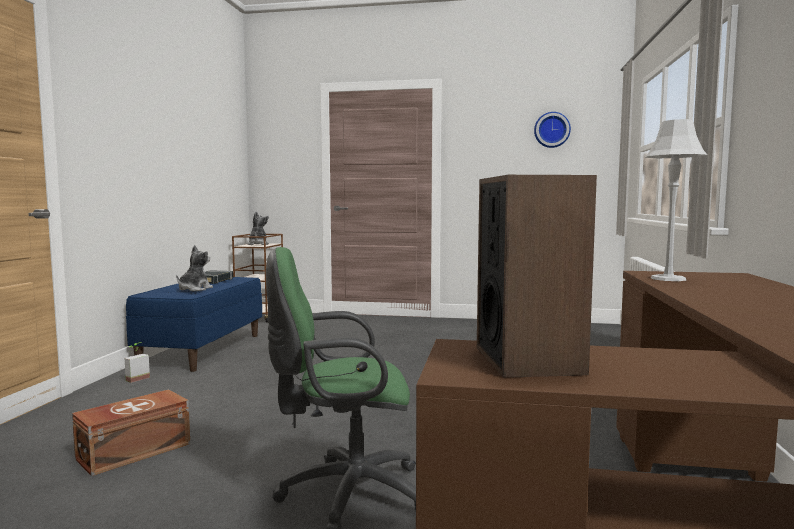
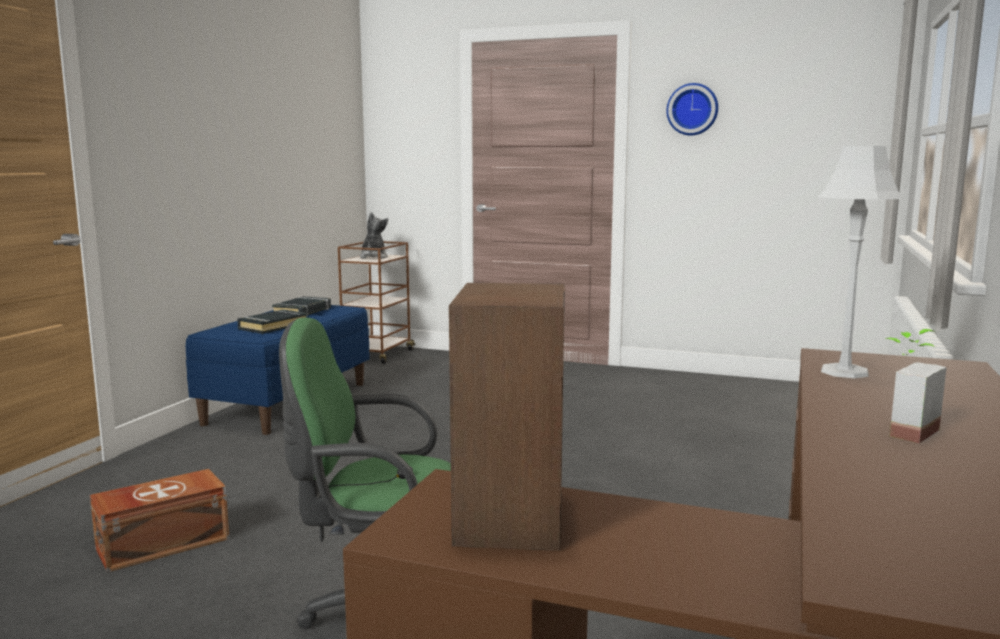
camera: 10 degrees right, 5 degrees up
(135, 378) = (194, 440): potted plant -> potted plant (902, 430)
(194, 289) = (272, 326): plush toy -> black book
(551, 130) = (794, 96): wall clock -> wall clock (692, 109)

